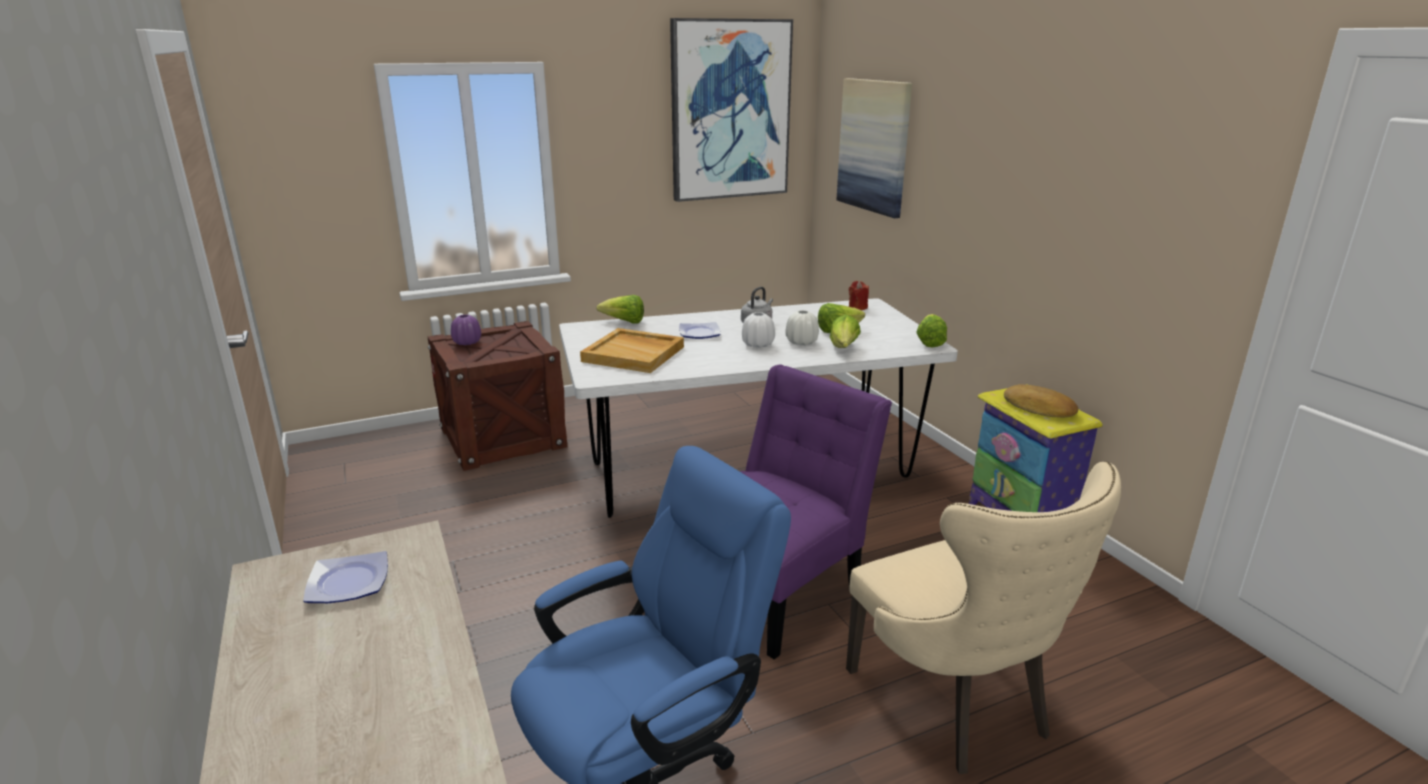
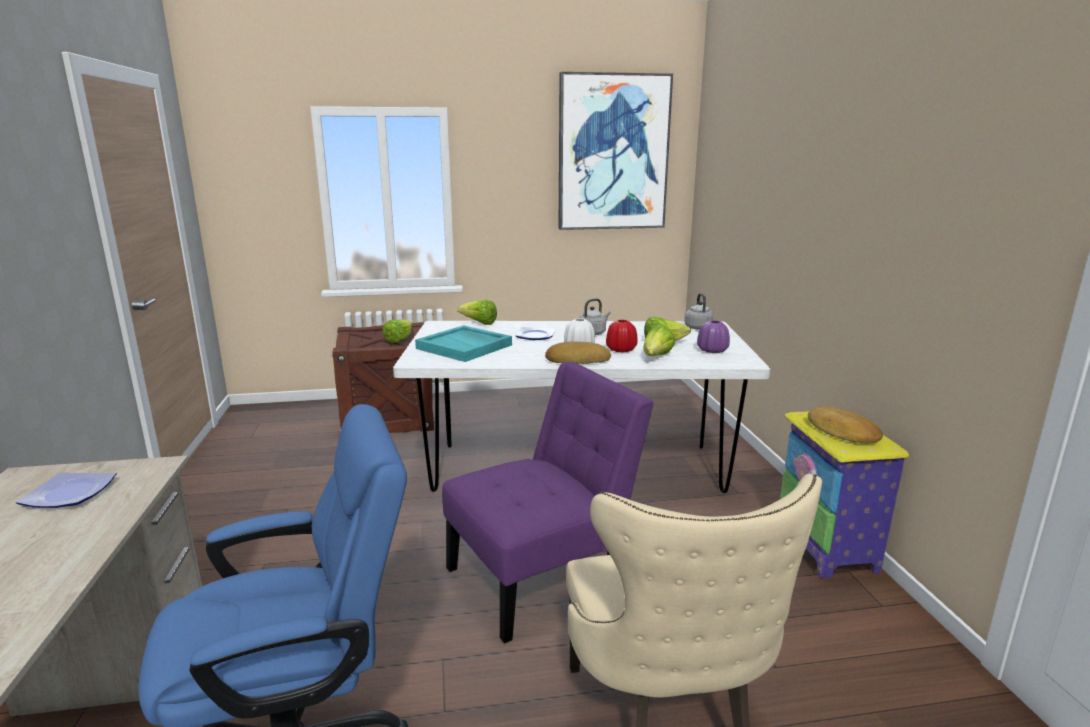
camera: 15 degrees right, 5 degrees down
(467, 342) = (364, 334): purple vase -> purple vase (712, 350)
(634, 354) = (465, 347): beige tray -> turquoise tray
(766, 358) = (577, 360): none -> bread
(801, 342) = (621, 350): white vase -> red vase
(857, 307) = (697, 327): red candle -> grey kettle
(874, 146) = (734, 182): picture -> none
(929, 342) = (746, 359): lettuce -> lettuce (399, 340)

